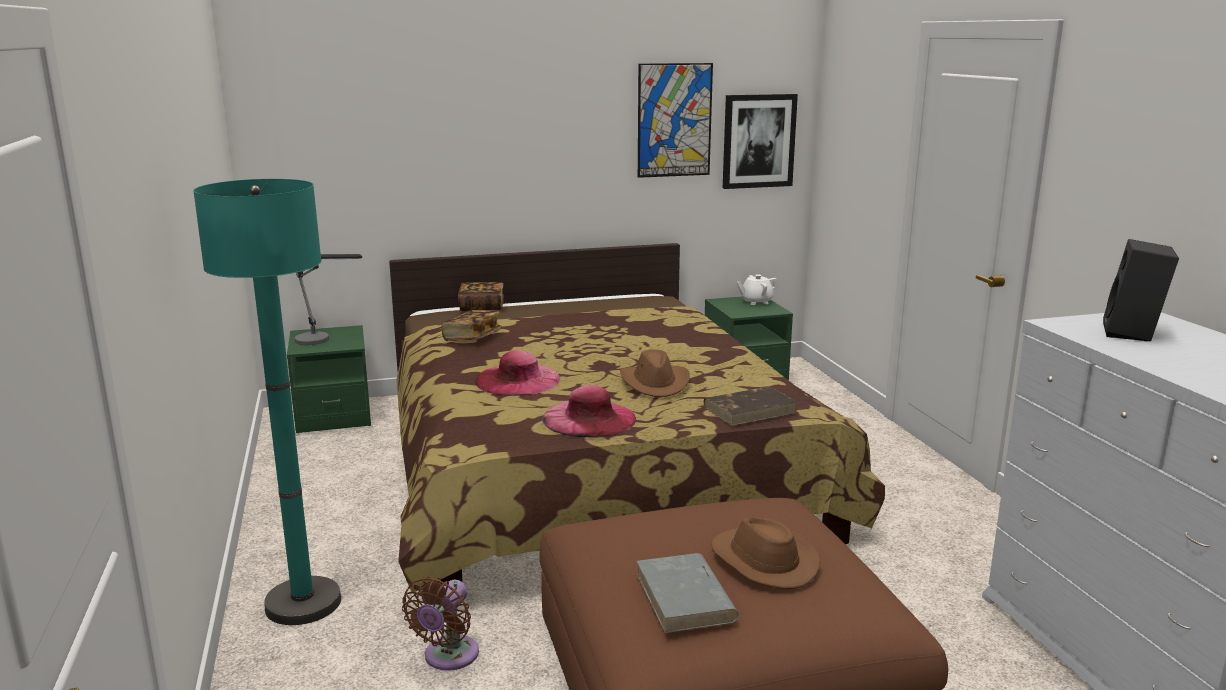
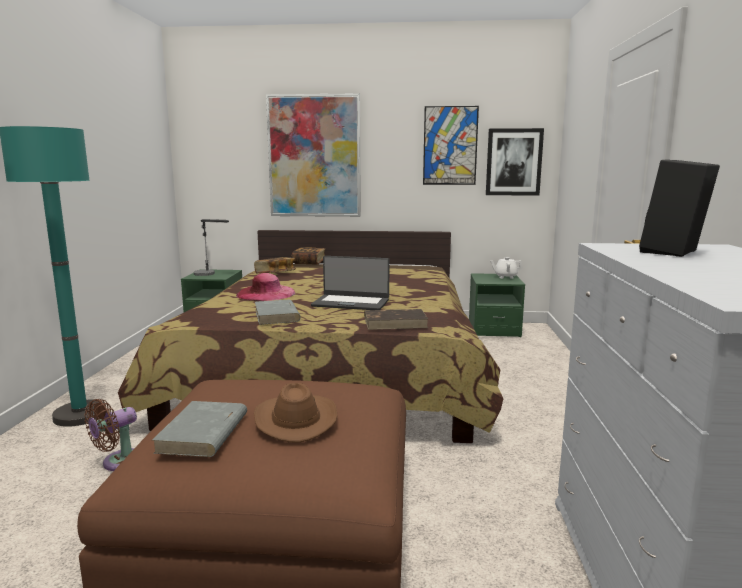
camera: 20 degrees right, 5 degrees down
(475, 141) = (314, 156): none -> picture
(589, 418) = (277, 315): pink hat -> grey book
(655, 383) = (351, 303): brown hat -> laptop

